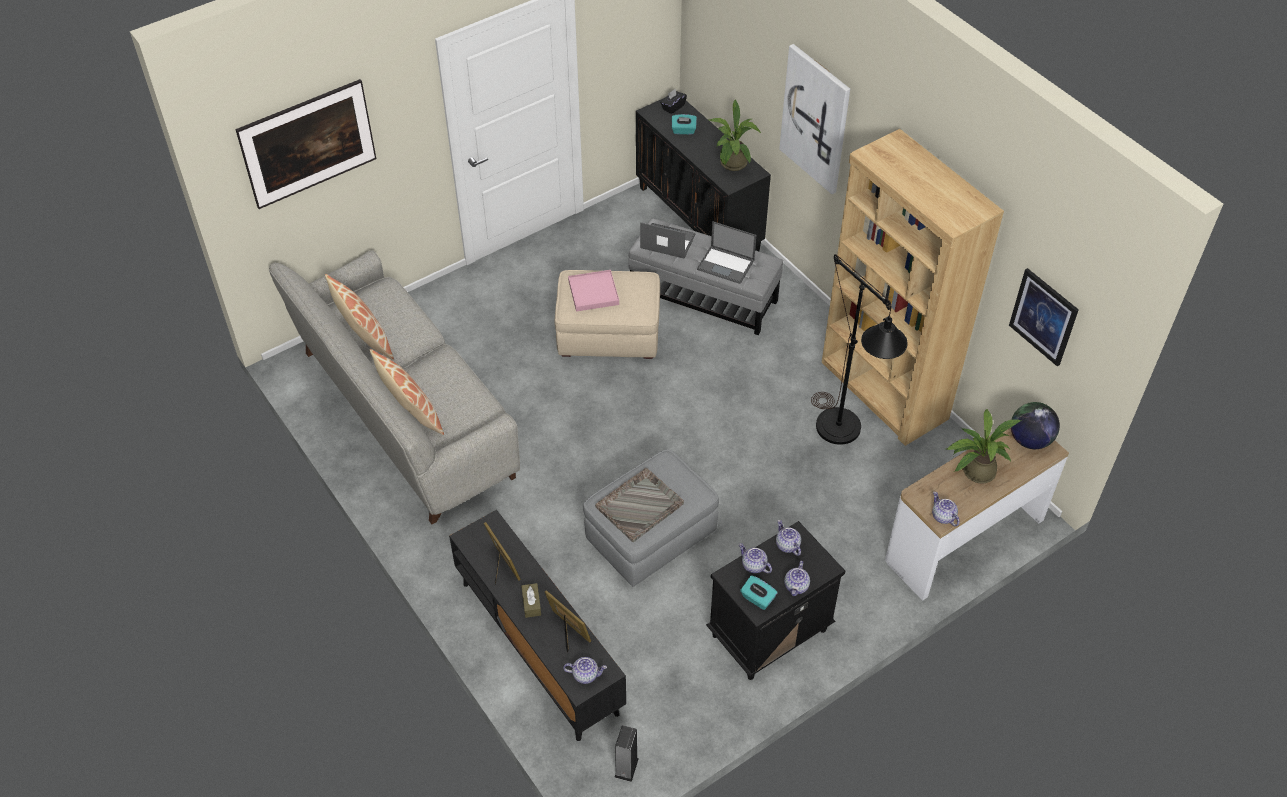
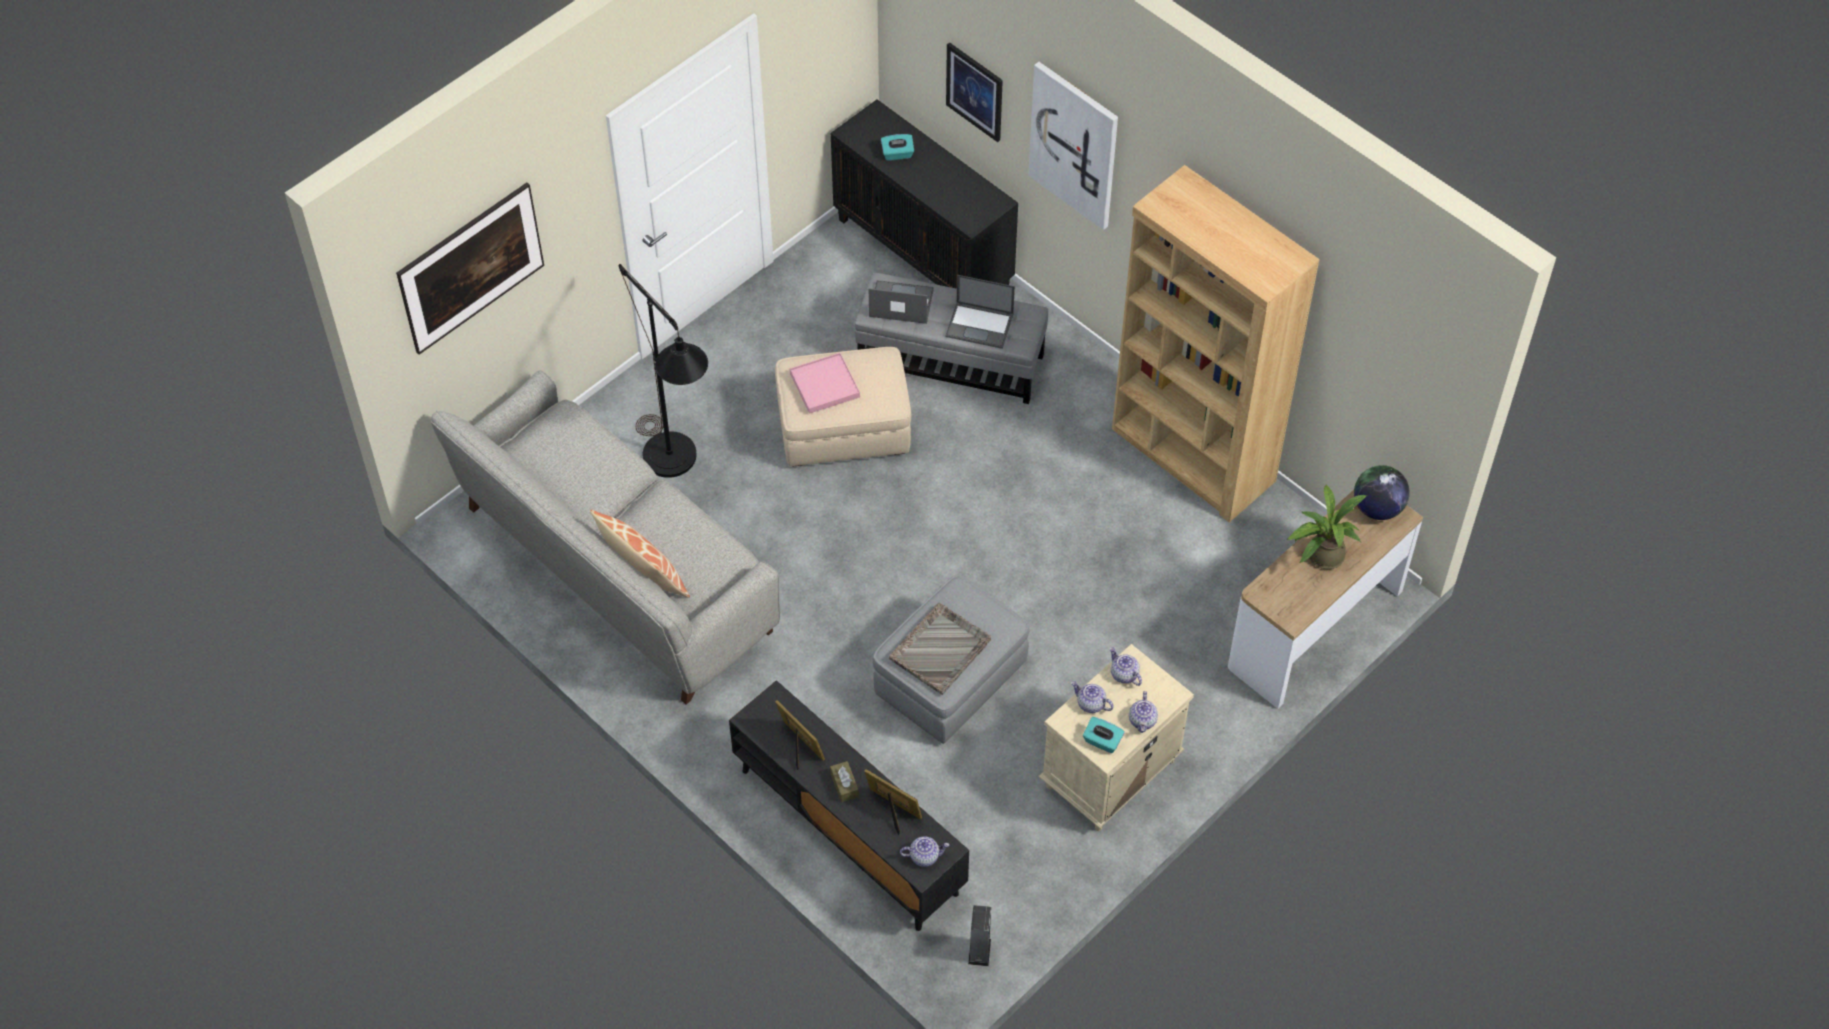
camera: 10 degrees left, 5 degrees up
(364, 340) = (559, 489): pillow -> none
(673, 107) = (877, 122): black tissue box -> none
(732, 165) = (968, 196): potted plant -> none
(768, 634) = (1109, 775): black nightstand -> beige nightstand
(843, 436) = (1155, 521): black floor lamp -> black floor lamp (676, 467)
(943, 516) = (1292, 615): teapot -> none
(1043, 317) = (1377, 370): picture -> picture (975, 91)

